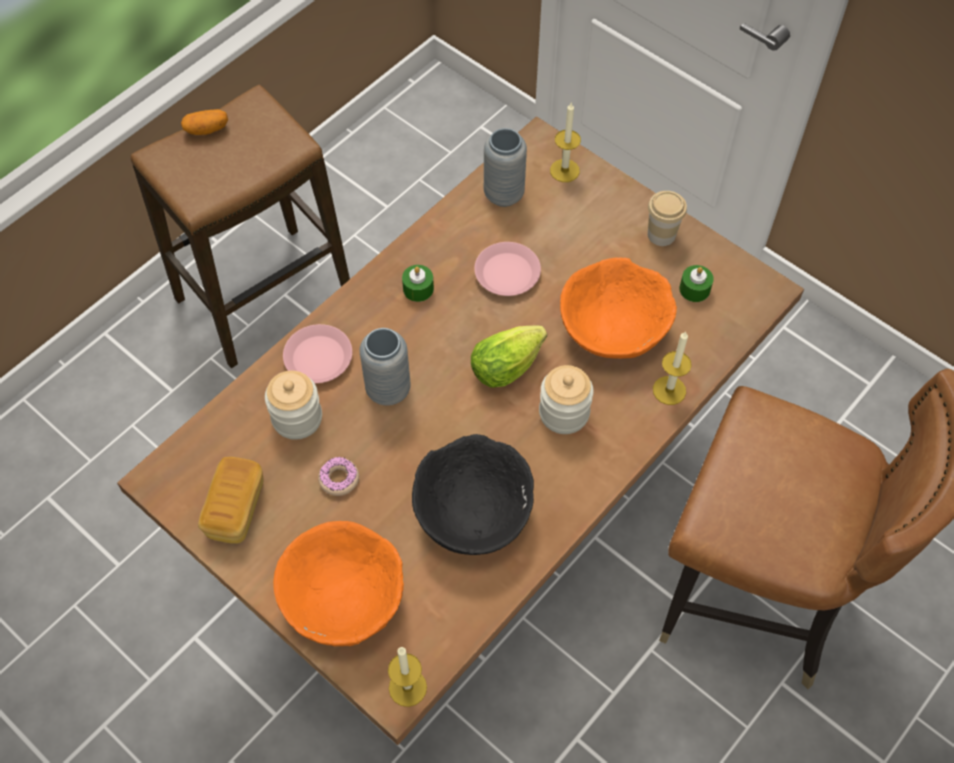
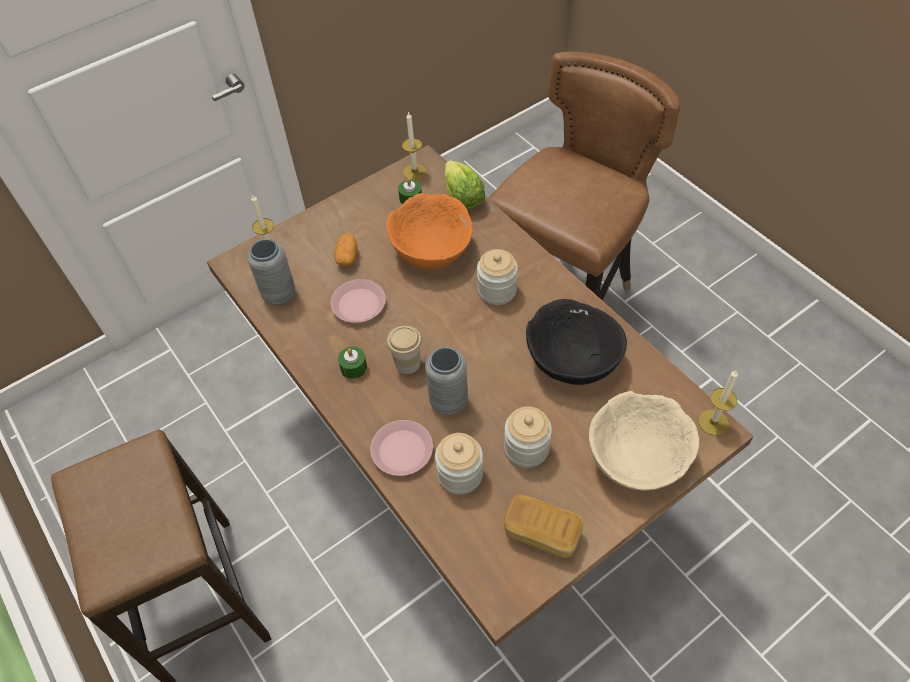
camera: 75 degrees left, 5 degrees down
(207, 129) = (86, 530): potato -> potato (347, 257)
(339, 479) = (526, 448): donut -> jar
(343, 600) = (637, 458): orange bowl -> beige bowl
(510, 364) = (445, 316): lettuce -> lettuce (461, 195)
(661, 234) = (356, 207): cup -> cup (407, 363)
(669, 390) = (492, 228): candle -> candle (414, 172)

